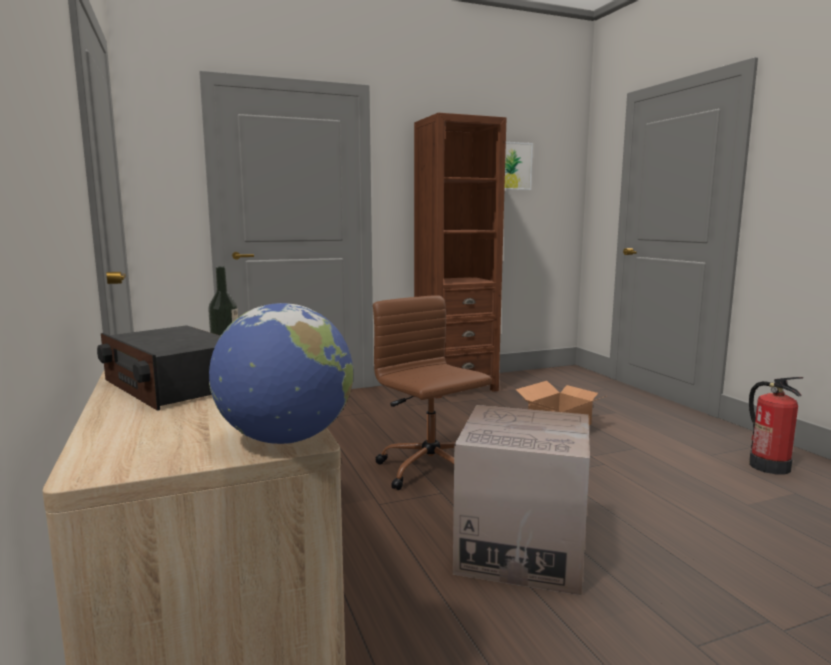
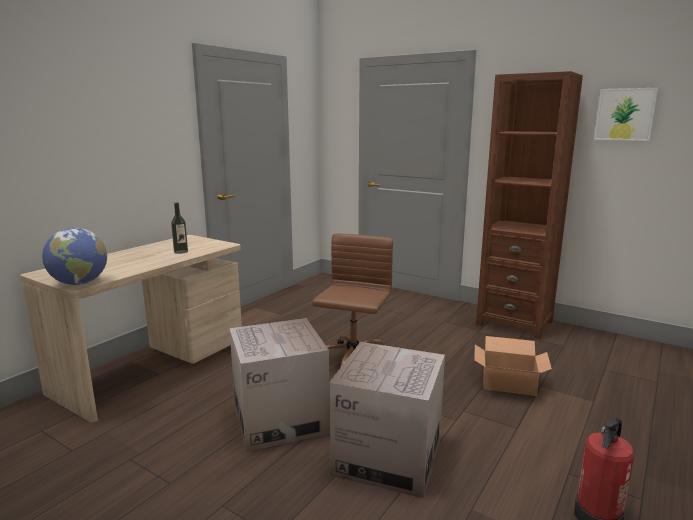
camera: 55 degrees right, 5 degrees up
(173, 385) = (142, 254): radio -> none
(647, 512) = (388, 456): none -> cardboard box

